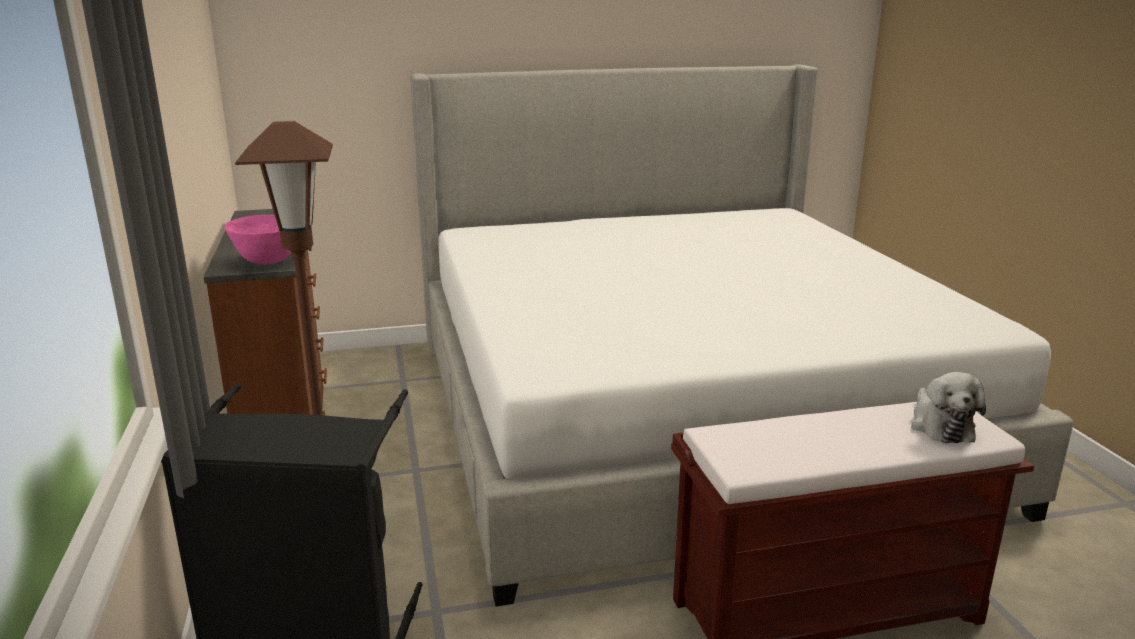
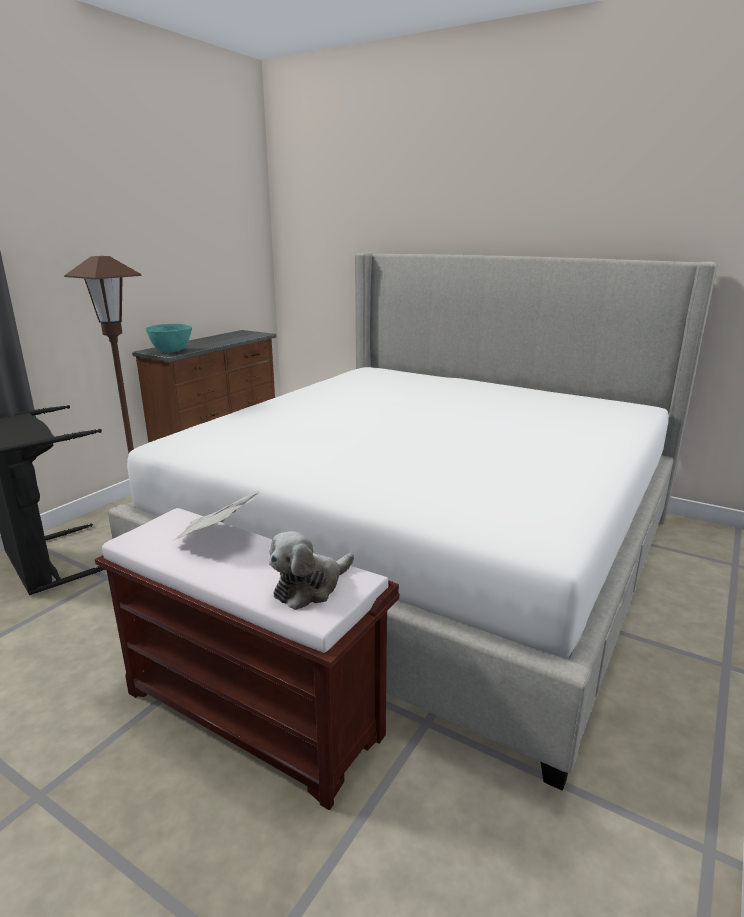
camera: 45 degrees right, 0 degrees up
(268, 261) = (171, 351): pink bowl -> turquoise bowl
(792, 429) = (219, 536): none -> newspaper

